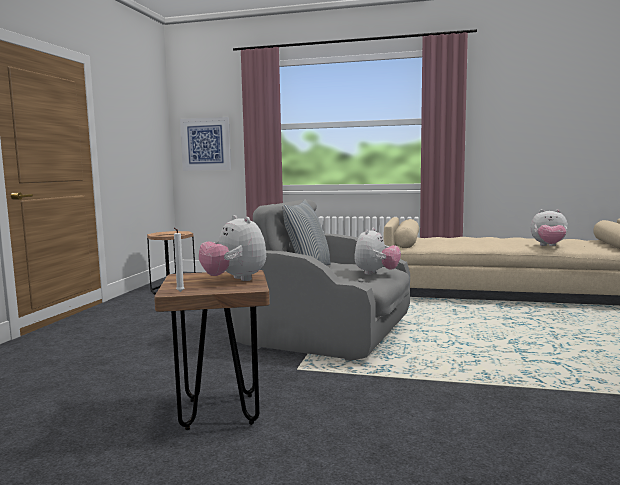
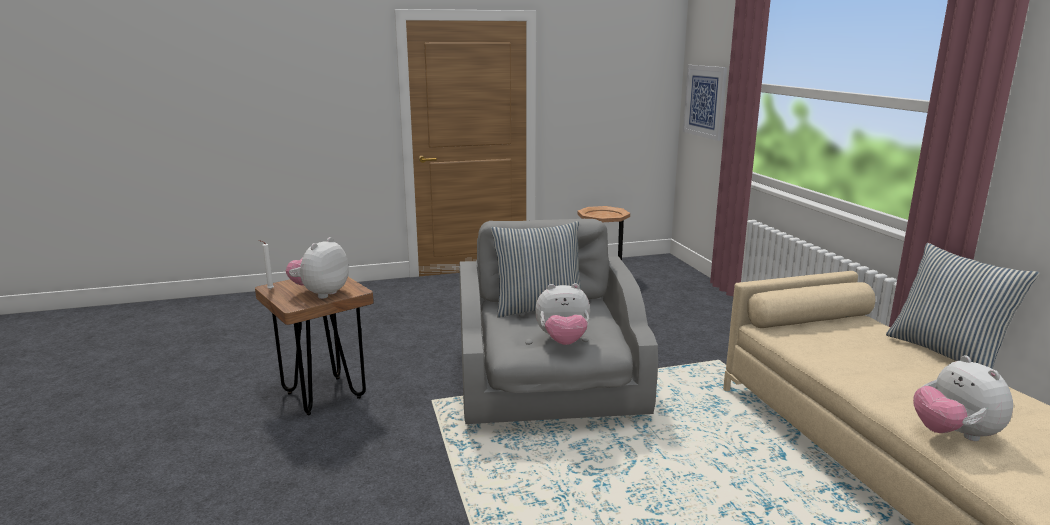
camera: 60 degrees right, 10 degrees up
(469, 236) = (946, 352): none -> pillow

